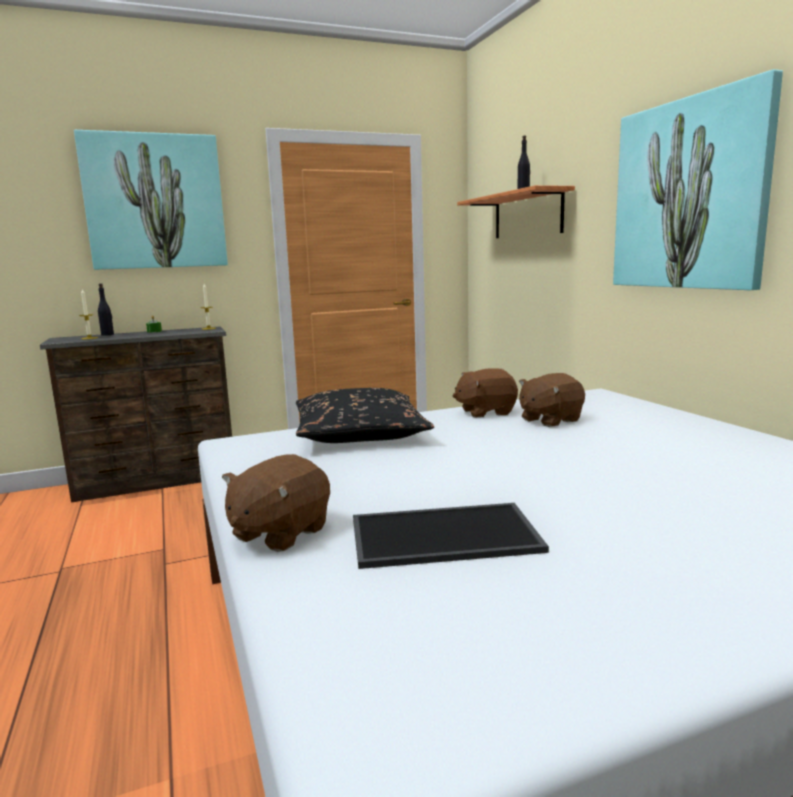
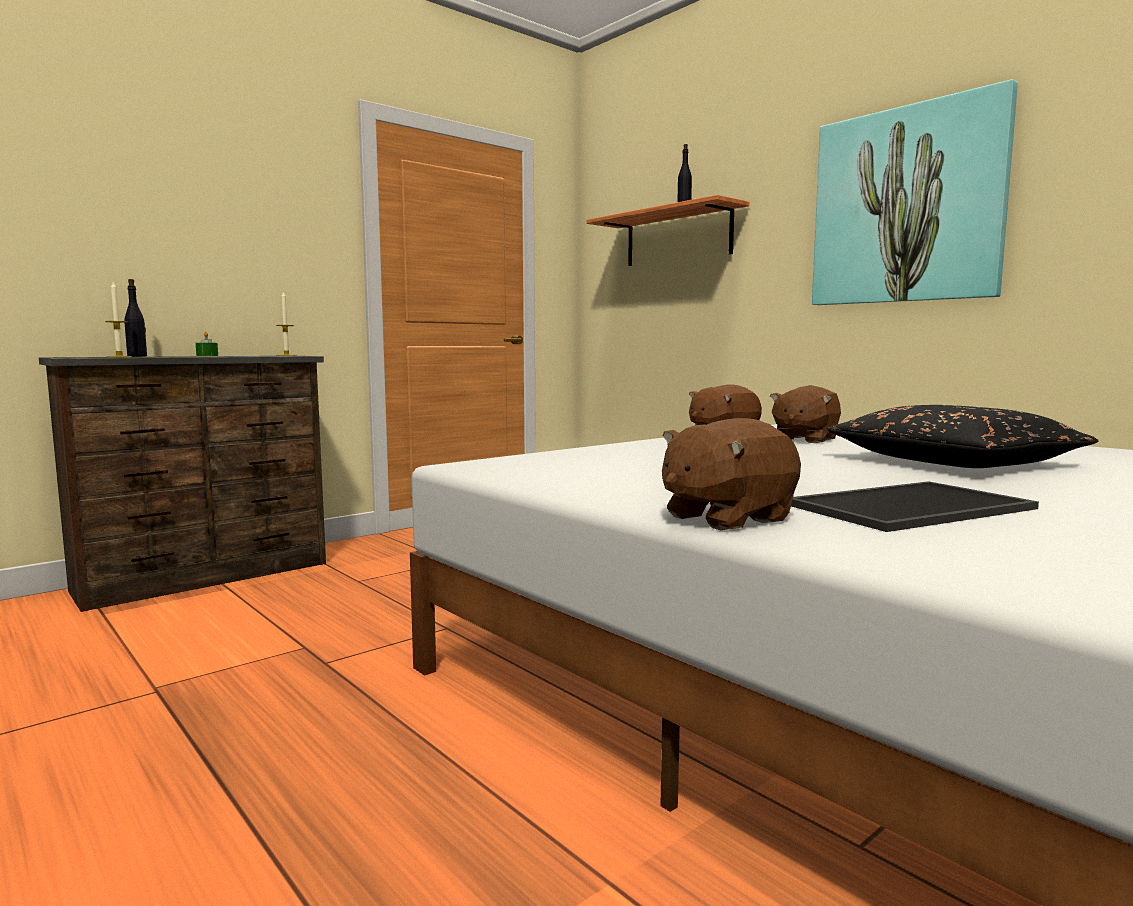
camera: 20 degrees left, 5 degrees down
(155, 202) = (210, 174): picture -> none
(279, 533) = (725, 518): brown plush toy -> brown plush toy turned 45 degrees clockwise
(359, 433) = (617, 453): black pillow -> black pillow (954, 462)

